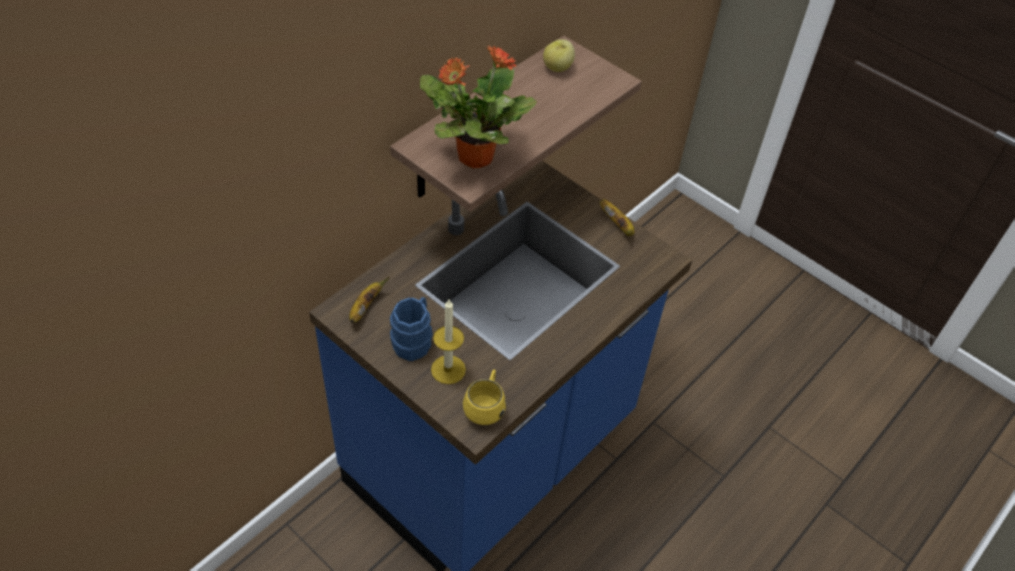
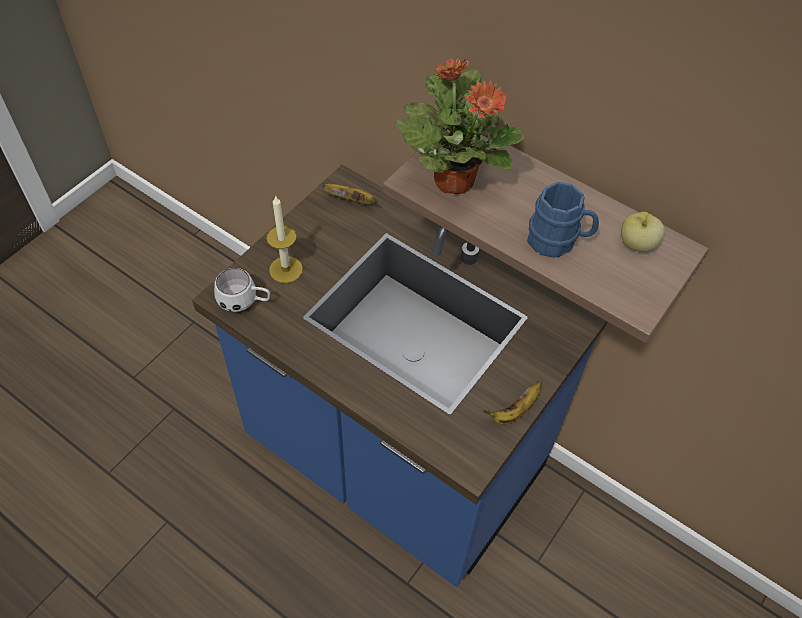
camera: 85 degrees right, 5 degrees up
(414, 339) = (318, 240): blue mug -> blue mug (558, 241)
(486, 406) = (245, 302): yellow mug -> white mug

